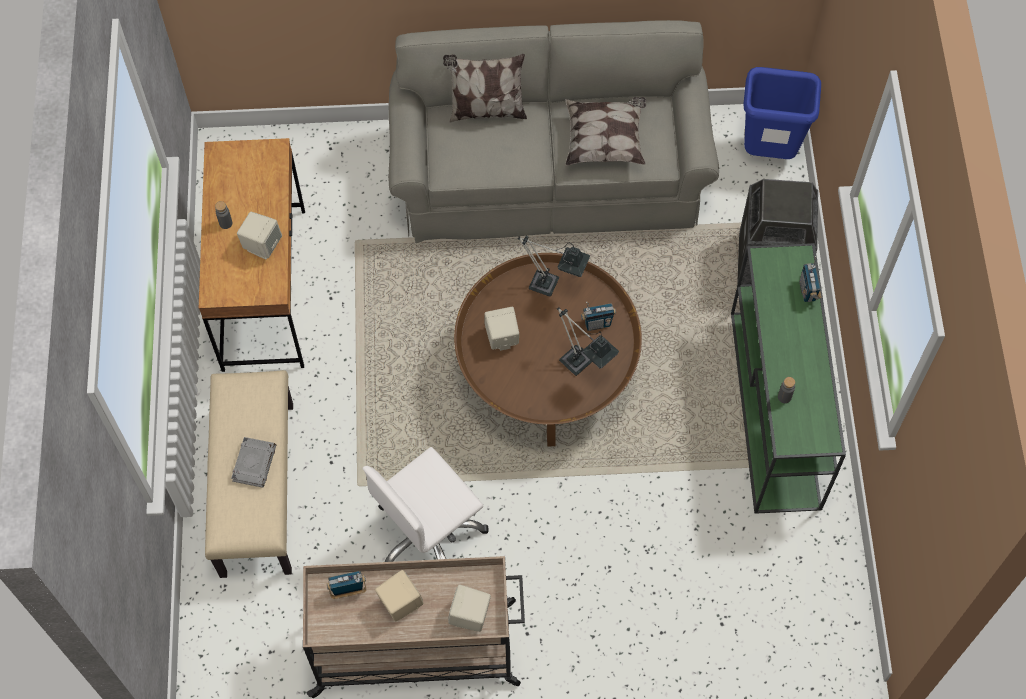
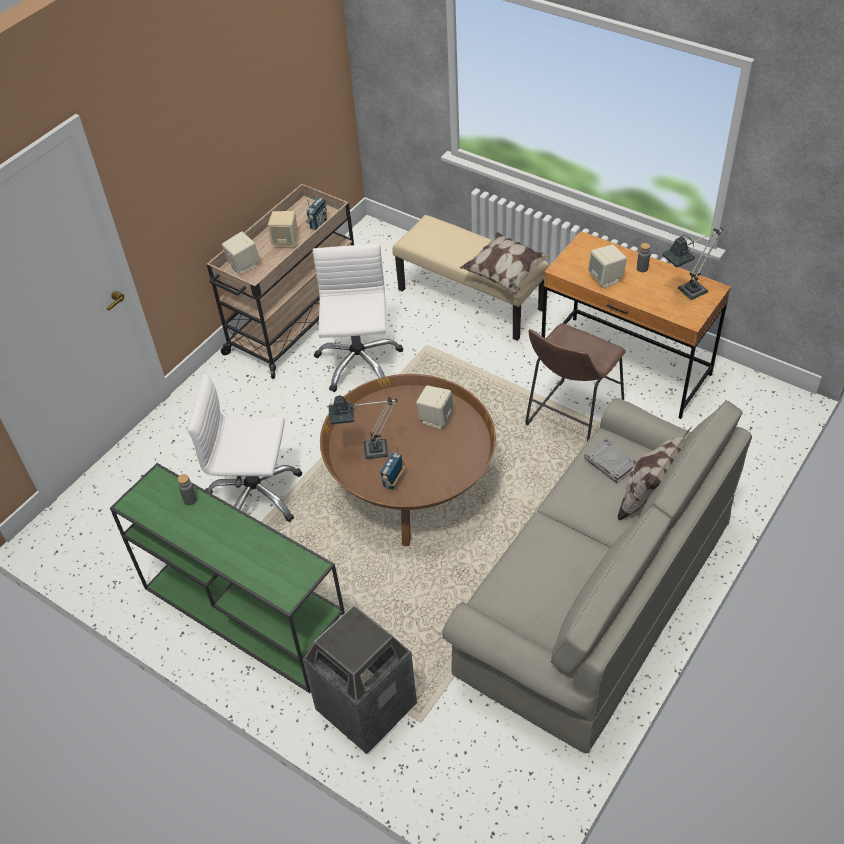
camera: 130 degrees right, 15 degrees down
(254, 463) = (460, 251): grey book -> grey book (611, 463)
(368, 296) = (570, 419): none -> brown stool
(550, 286) = (452, 471): table lamp -> table lamp (687, 293)
(605, 141) = (547, 564): pillow -> pillow (505, 275)
(660, 499) = (255, 496): none -> white office chair
(769, 153) = (480, 798): blue trash can -> none
(808, 291) = (253, 578): radio -> none

